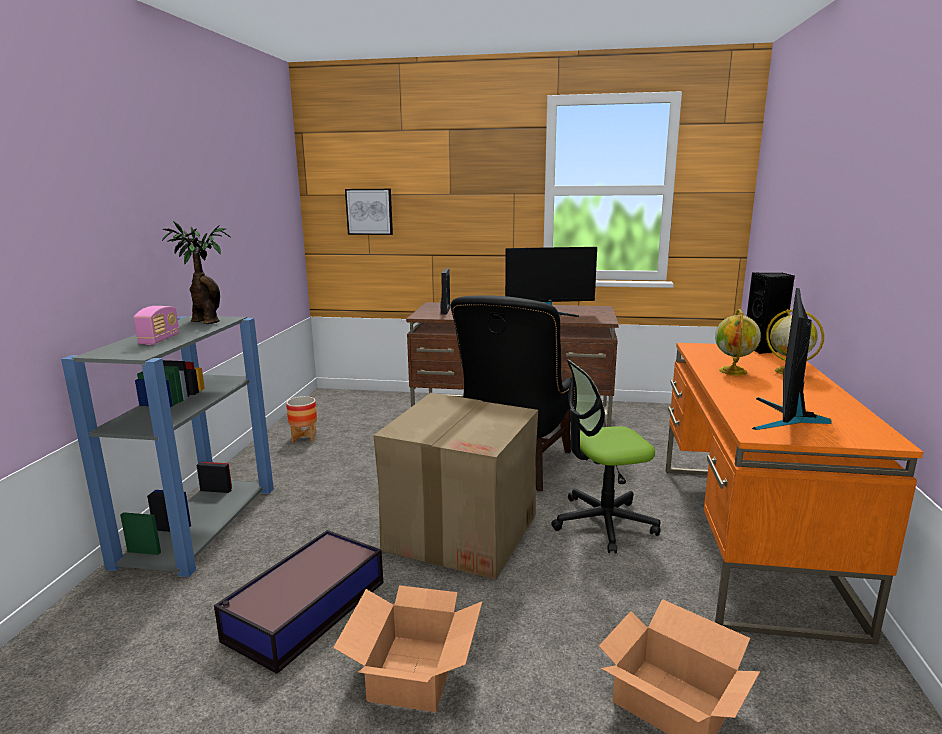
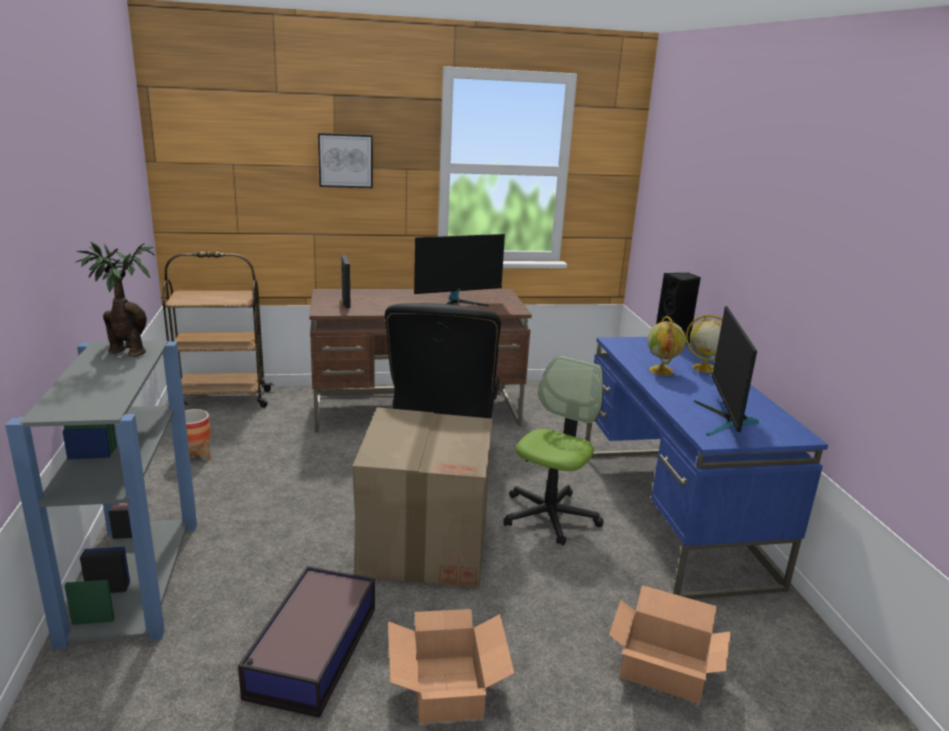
camera: 20 degrees left, 5 degrees up
(160, 340) = (101, 386): radio -> none
(350, 398) = (222, 399): none -> brown cart
(369, 211) = (238, 184): picture -> picture (345, 160)
(603, 523) = (549, 516): office chair -> office chair turned 150 degrees clockwise
(747, 539) = (671, 515): orange desk -> blue desk

